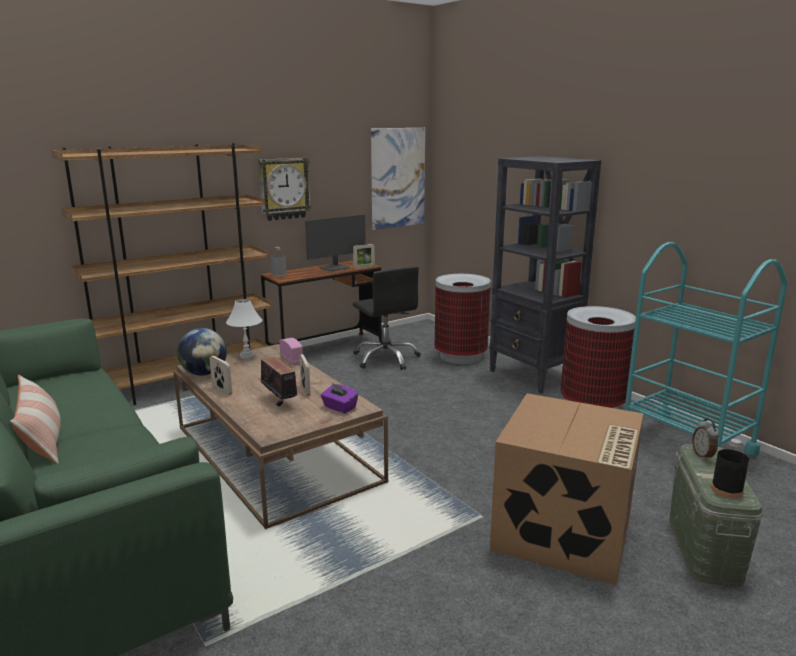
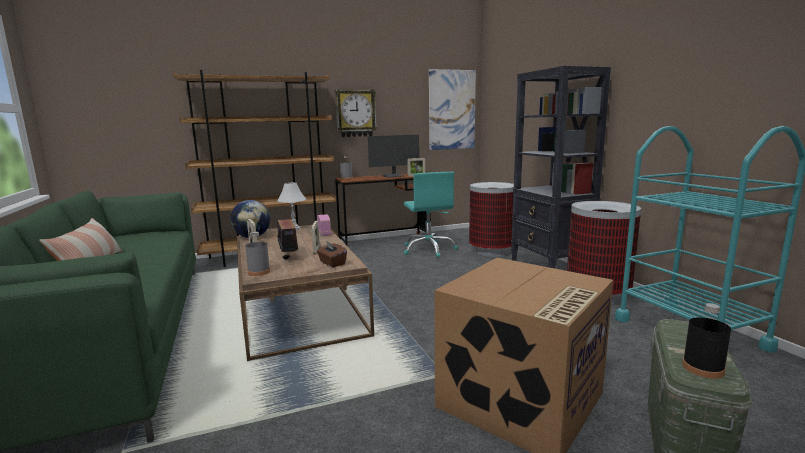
camera: 15 degrees right, 5 degrees down
(265, 428) = (259, 272): none -> grey bottle
(339, 407) = (332, 263): purple tissue box -> brown tissue box
(386, 358) = (428, 249): black office chair -> turquoise office chair
(703, 455) = (684, 331): alarm clock -> none

